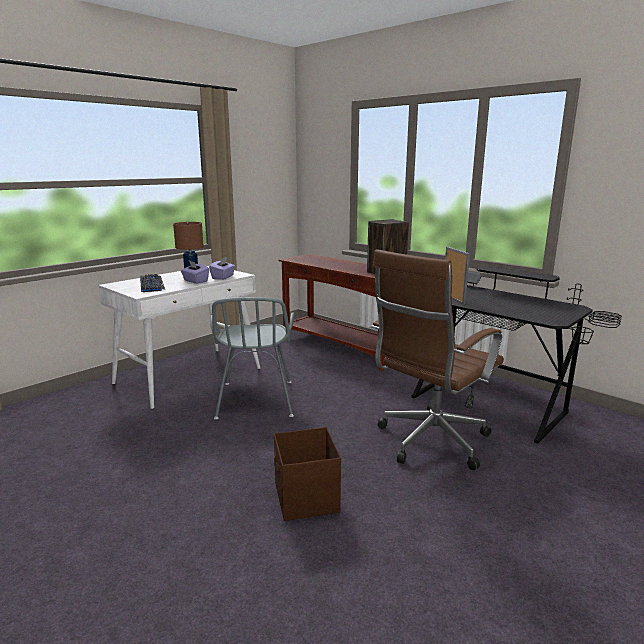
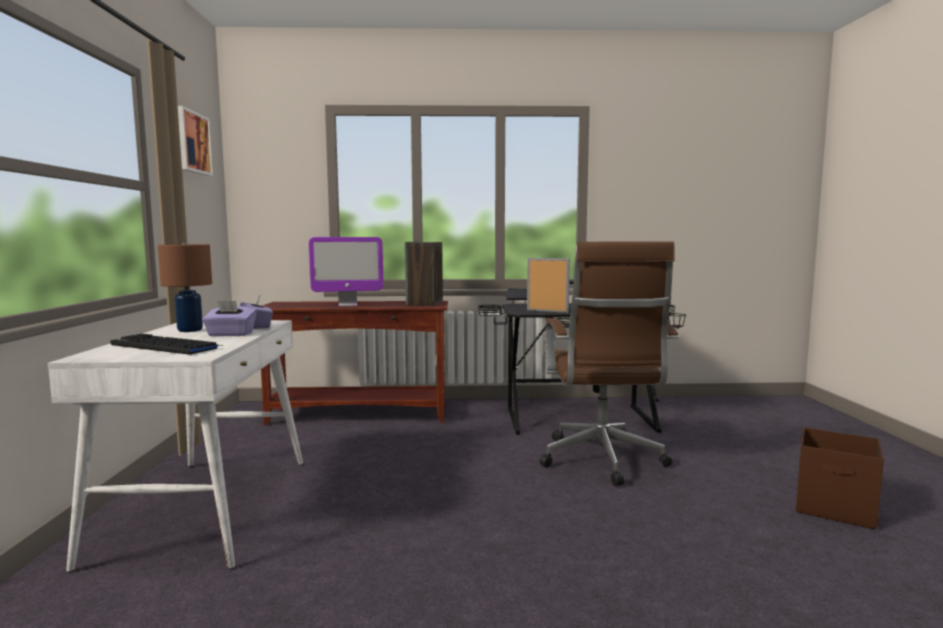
camera: 45 degrees left, 10 degrees down
(255, 142) = (191, 142): none -> picture
(256, 401) = (371, 496): grey chair -> none
(306, 499) = (619, 554): brown storage box -> brown storage box (836, 508)
(336, 265) = (348, 305): none -> monitor

